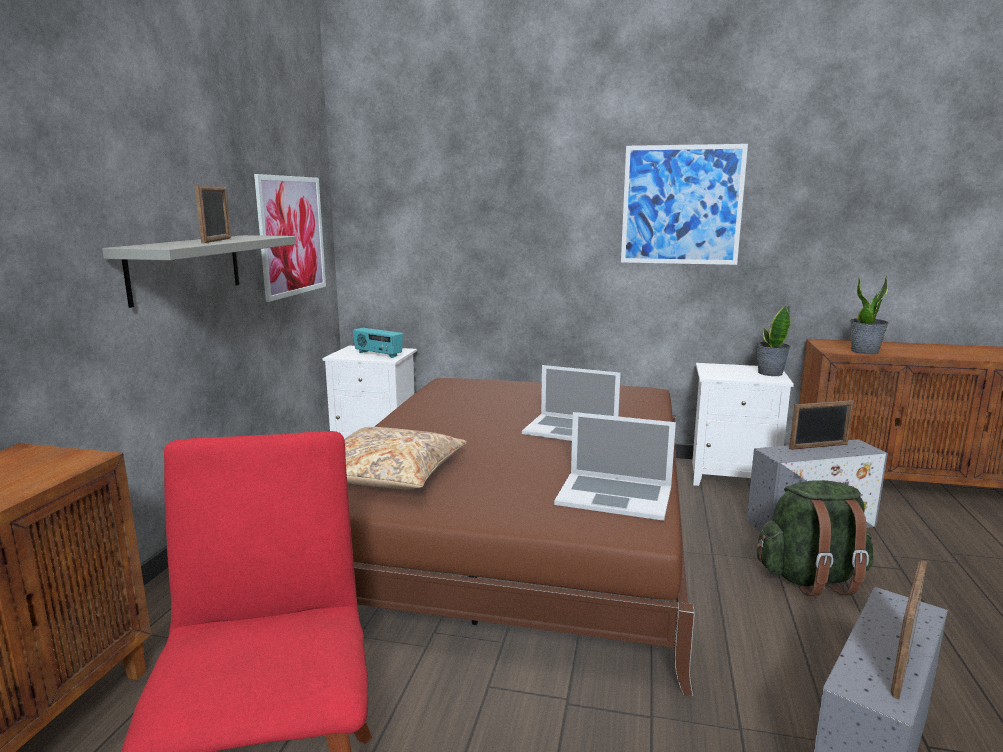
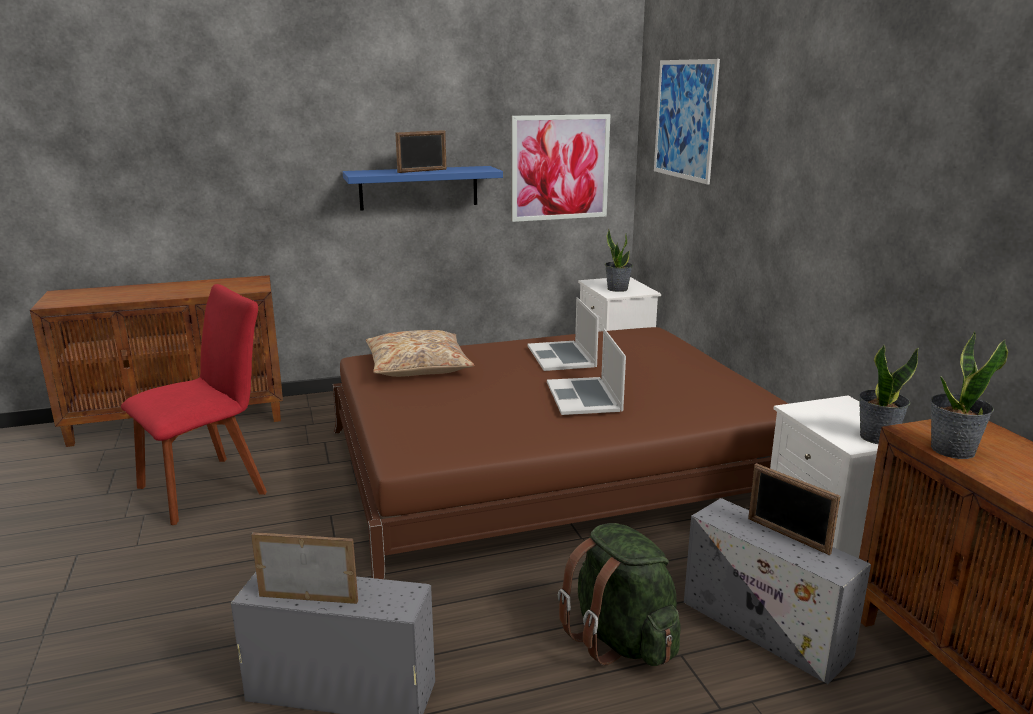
camera: 60 degrees right, 5 degrees up
(186, 268) = (419, 188): grey shelf -> blue shelf
(378, 354) = (617, 289): radio -> potted plant
(614, 495) = (457, 439): laptop -> laptop (562, 356)
(681, 205) = (864, 179): picture -> picture (685, 119)

